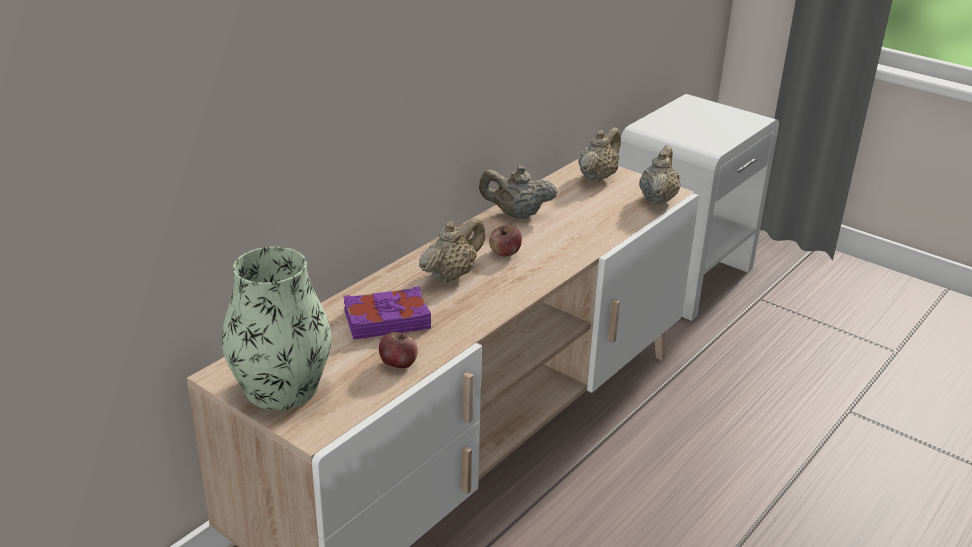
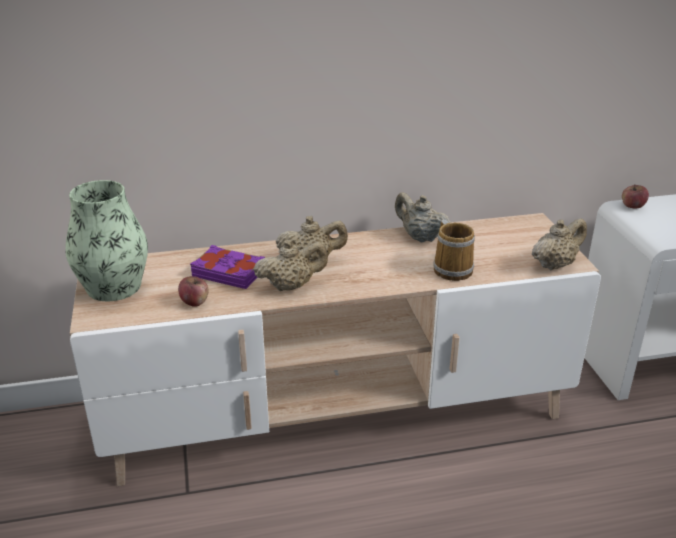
camera: 40 degrees right, 0 degrees up
(504, 253) = (370, 260): apple -> apple (632, 206)
(585, 233) = (452, 268): none -> mug
(597, 177) = (527, 232): beige teapot -> beige teapot (291, 286)

